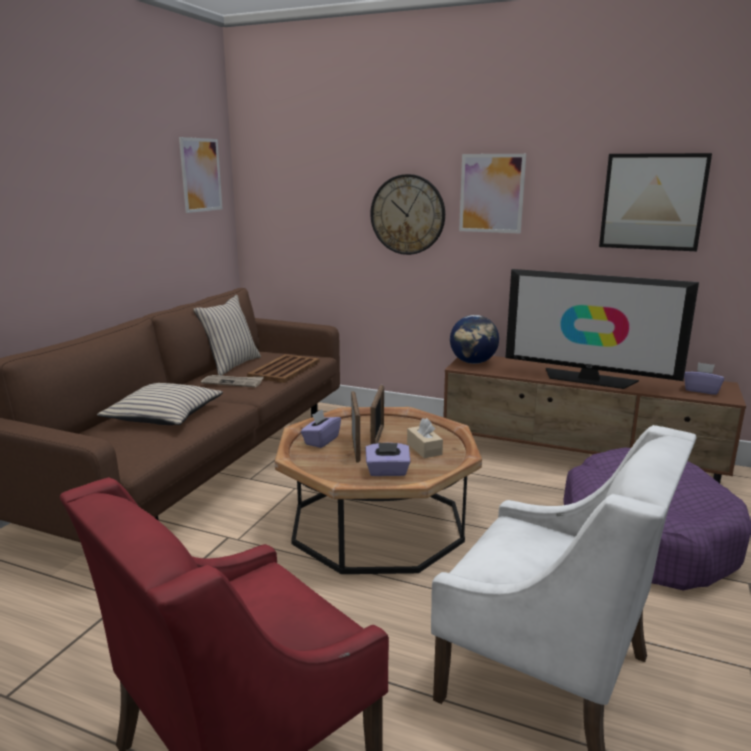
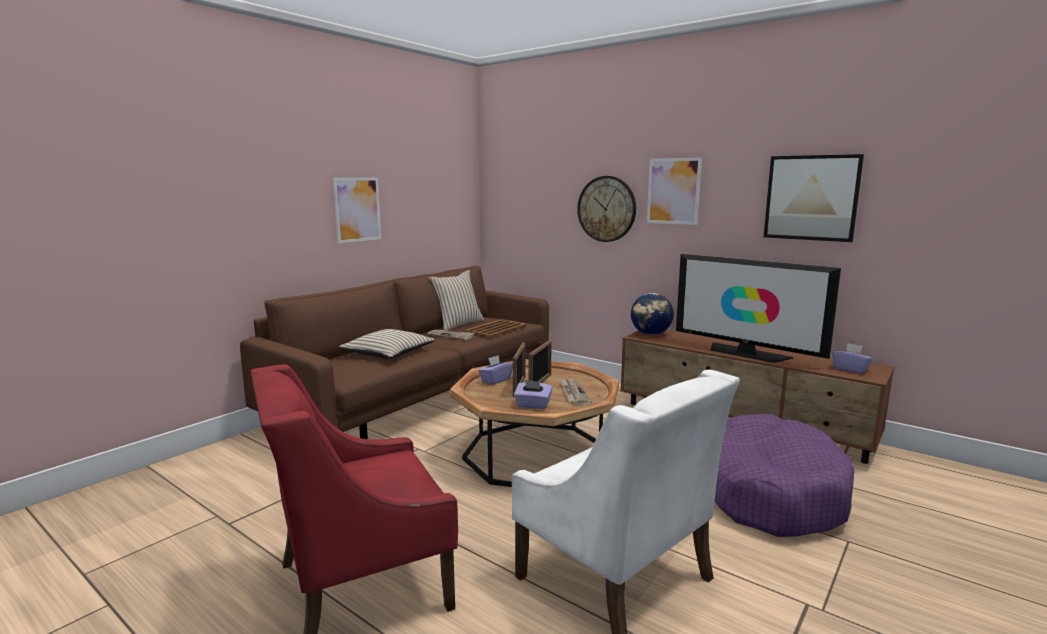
camera: 15 degrees right, 5 degrees down
(201, 175) = (450, 177): picture -> picture (357, 209)
(424, 449) = (573, 393): beige tissue box -> newspaper

